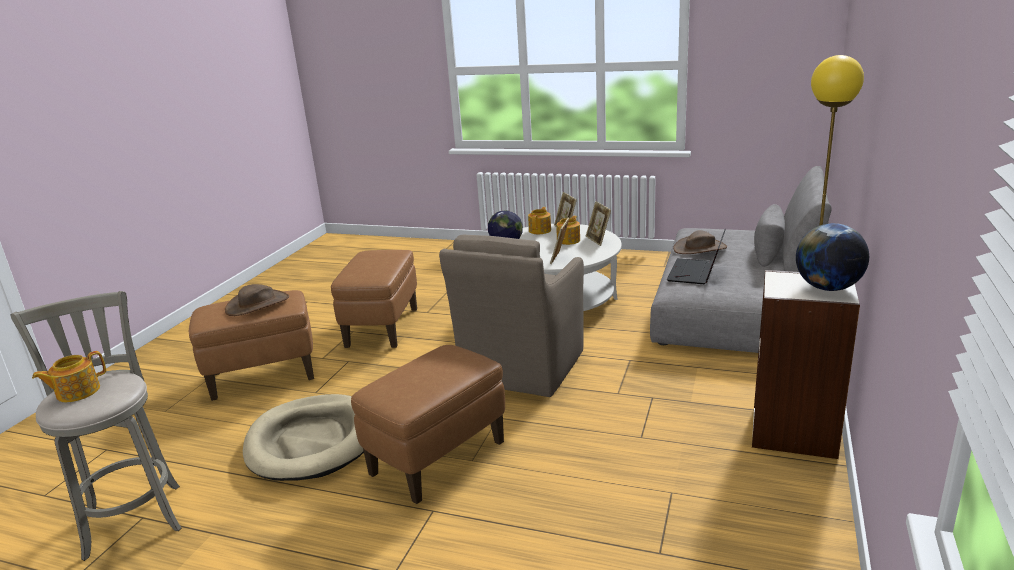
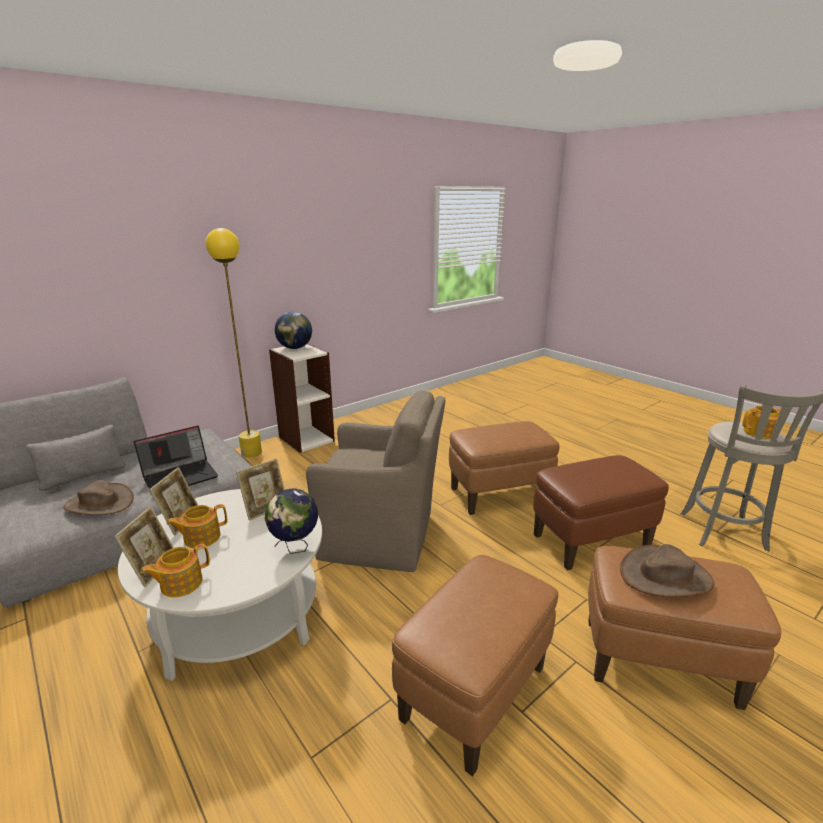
camera: 150 degrees left, 0 degrees up
(311, 442) = (590, 542): beige dog bed -> brown ottoman
(521, 368) = (381, 538): brown armchair -> brown armchair turned 45 degrees clockwise

